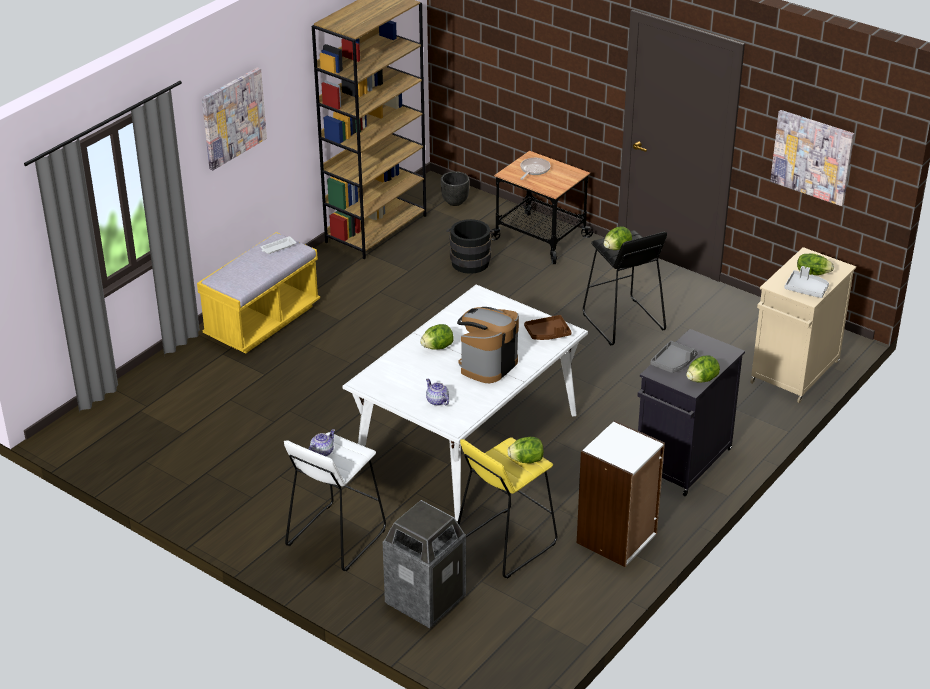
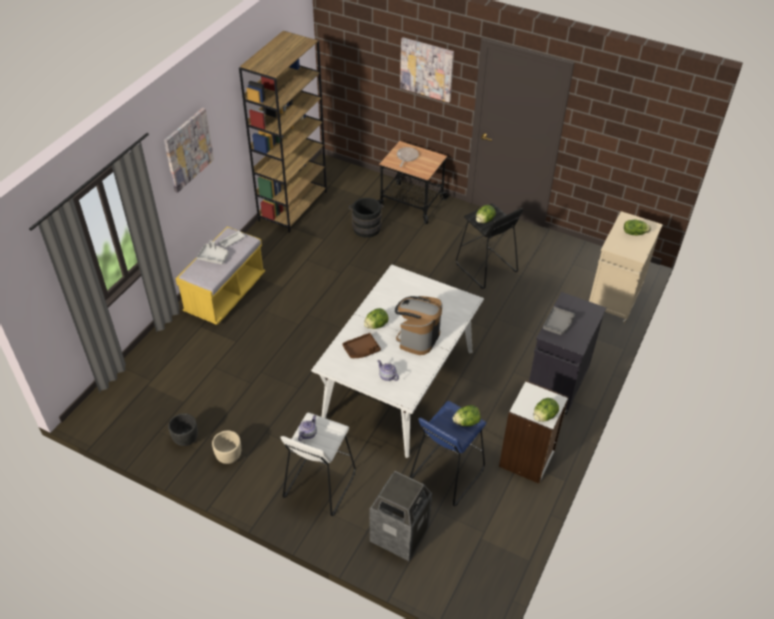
camera: 10 degrees left, 10 degrees up
(227, 497) = (229, 457): none -> beige planter
(455, 202) = (344, 178): black planter -> black planter (186, 440)
(504, 543) = (446, 473): yellow stool -> blue stool
(548, 333) = (455, 304): brown tray -> brown tray (361, 350)
(702, 379) = (583, 338): lettuce -> lettuce (544, 416)
(806, 289) = (634, 247): grey tray -> grey tray (214, 257)
(812, 157) = (624, 143): picture -> picture (426, 69)

